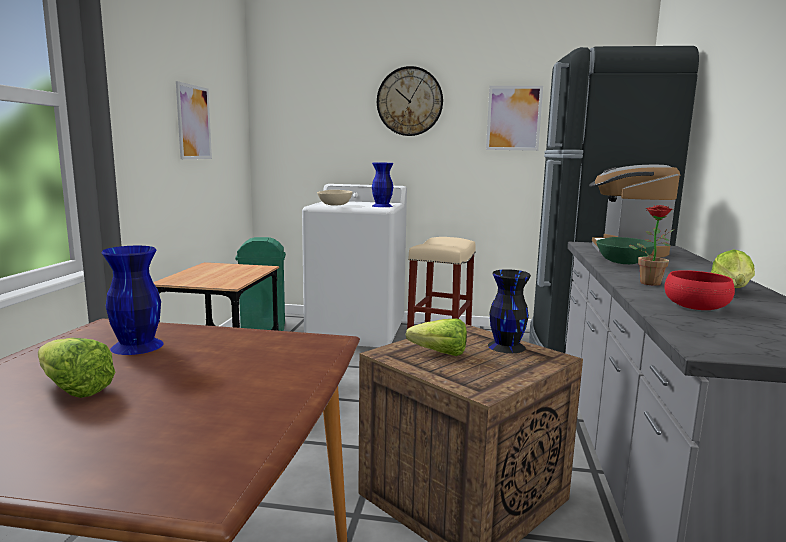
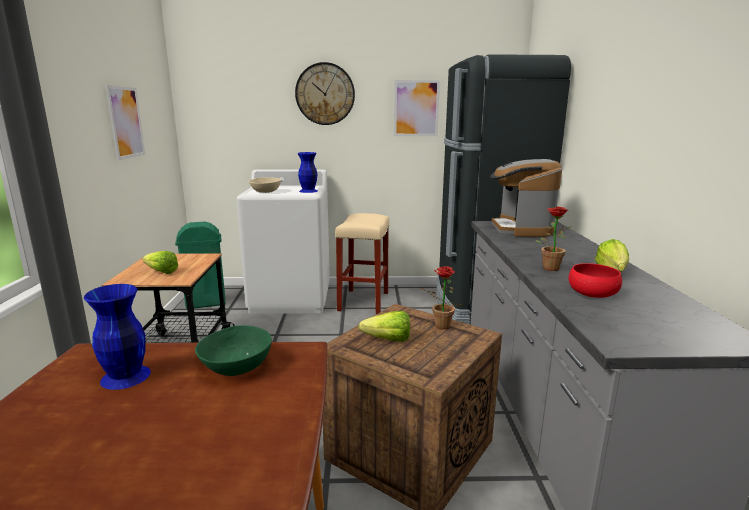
camera: 10 degrees left, 5 degrees up
(72, 387) = (78, 438): lettuce -> lettuce (160, 271)
(506, 346) = (439, 326): black vase -> potted plant
(623, 262) = (523, 244): green bowl -> green bowl (236, 367)

